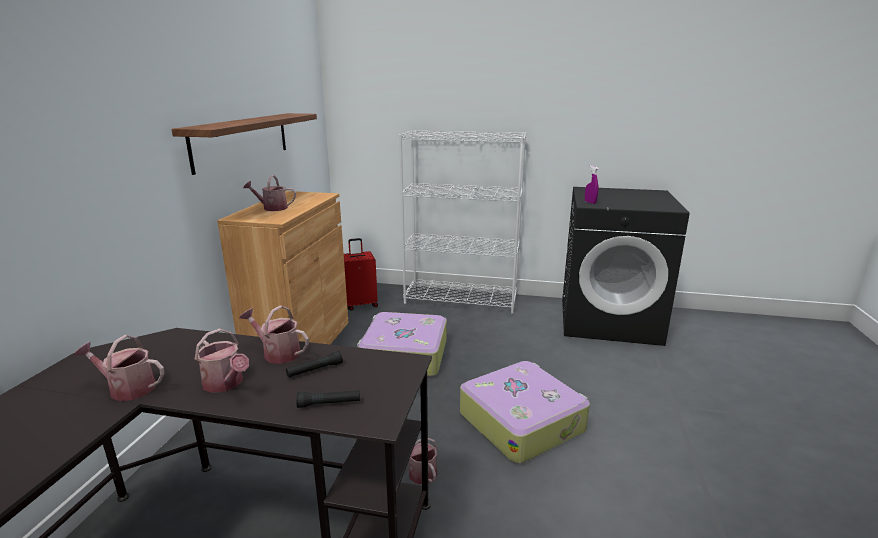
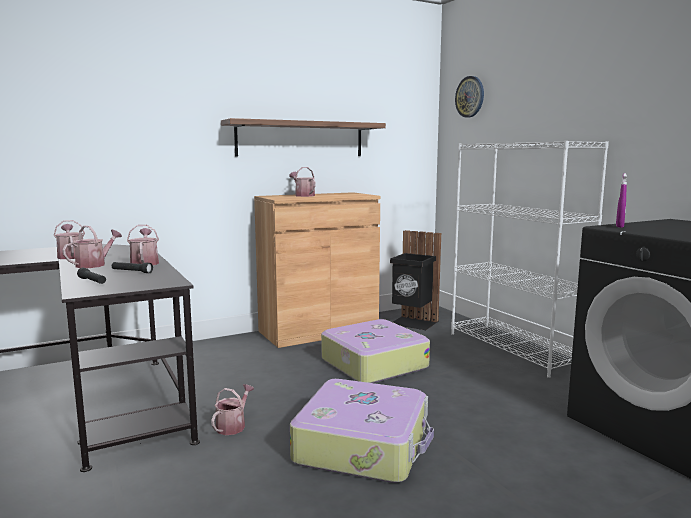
camera: 50 degrees right, 10 degrees down
(226, 383) = (94, 264): watering can -> watering can turned 150 degrees counterclockwise
(360, 304) = (413, 323): red suitcase -> black trash can
(369, 82) = (470, 97): none -> wall clock

